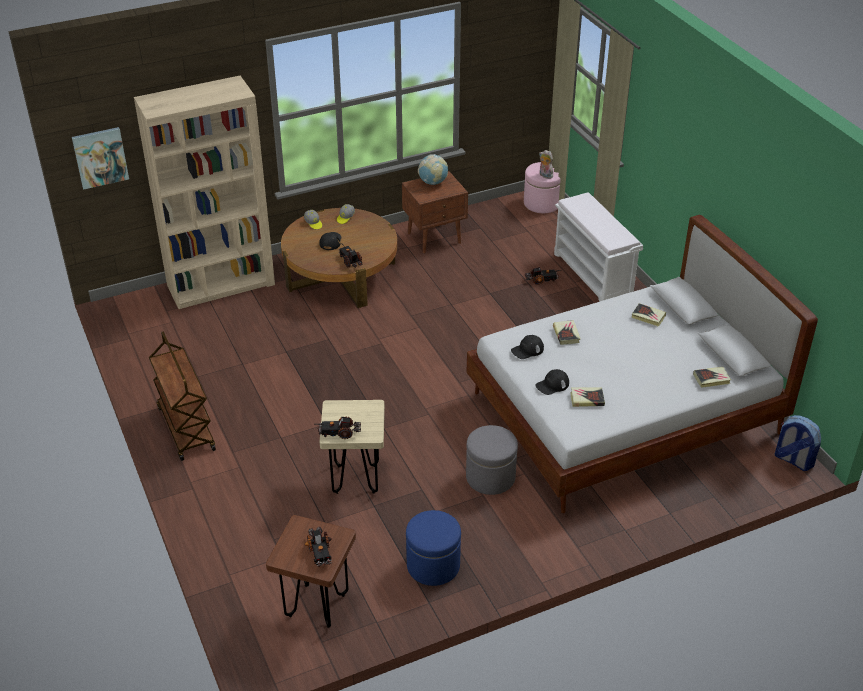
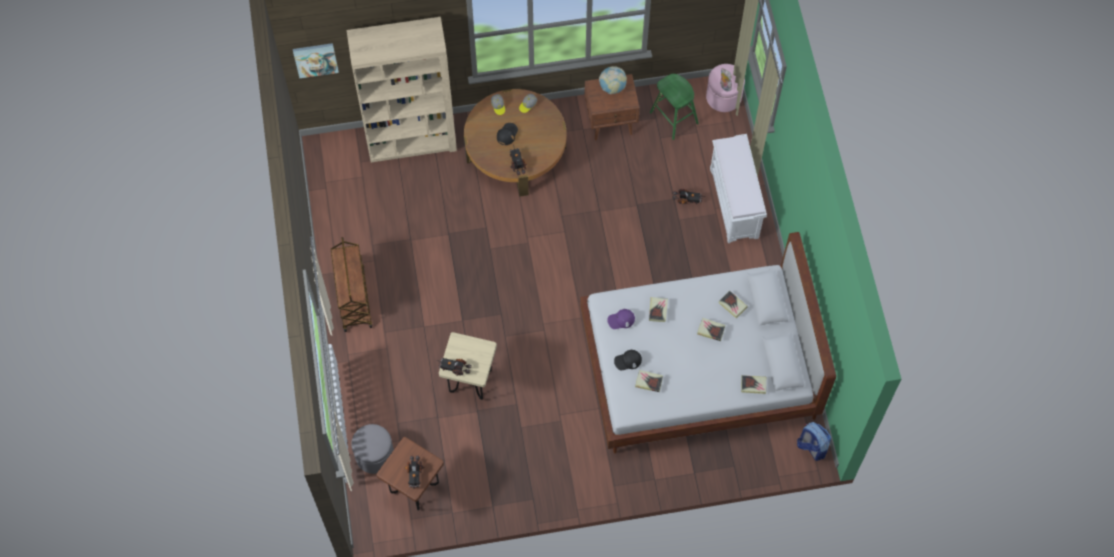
camera: 15 degrees right, 25 degrees up
(433, 565) = (505, 475): blue ottoman -> none
(490, 477) = (572, 405): grey ottoman -> grey ottoman (375, 455)
(498, 225) = (673, 118): none -> green stool
(527, 350) = (621, 320): black cap -> purple cap
(635, 341) = (711, 330): none -> book

